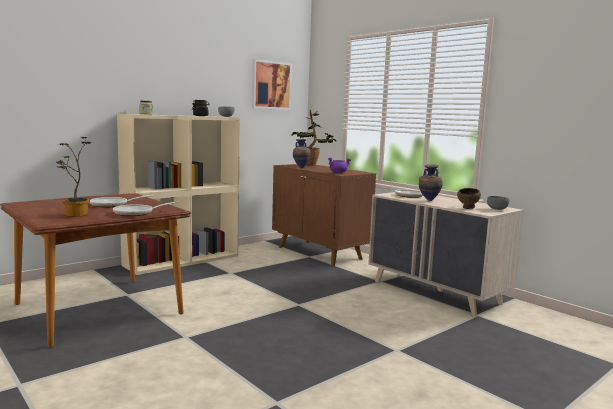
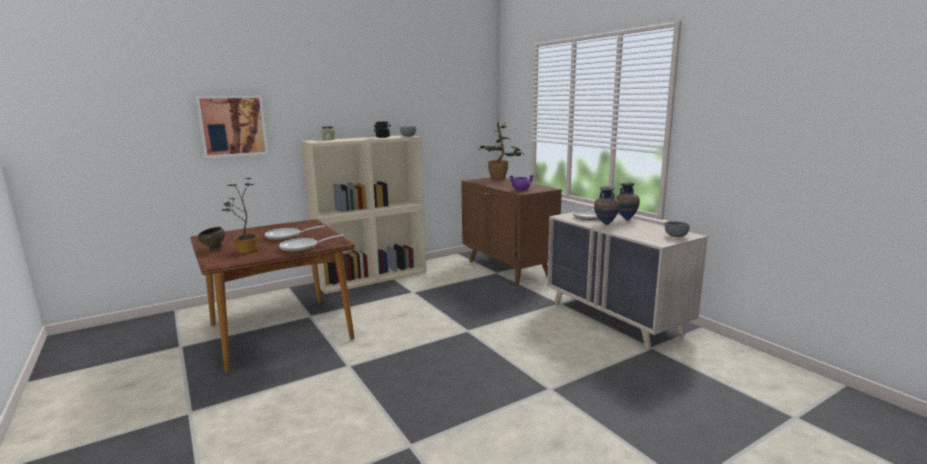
camera: 10 degrees right, 5 degrees up
(271, 85) = (458, 98): picture -> picture (233, 126)
(301, 167) = (486, 183): vase -> vase (626, 219)
(468, 208) = (643, 235): brown bowl -> brown bowl (214, 249)

